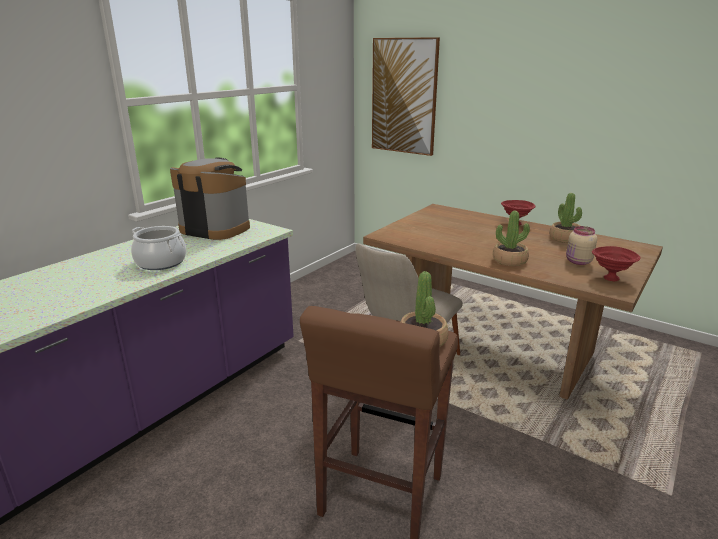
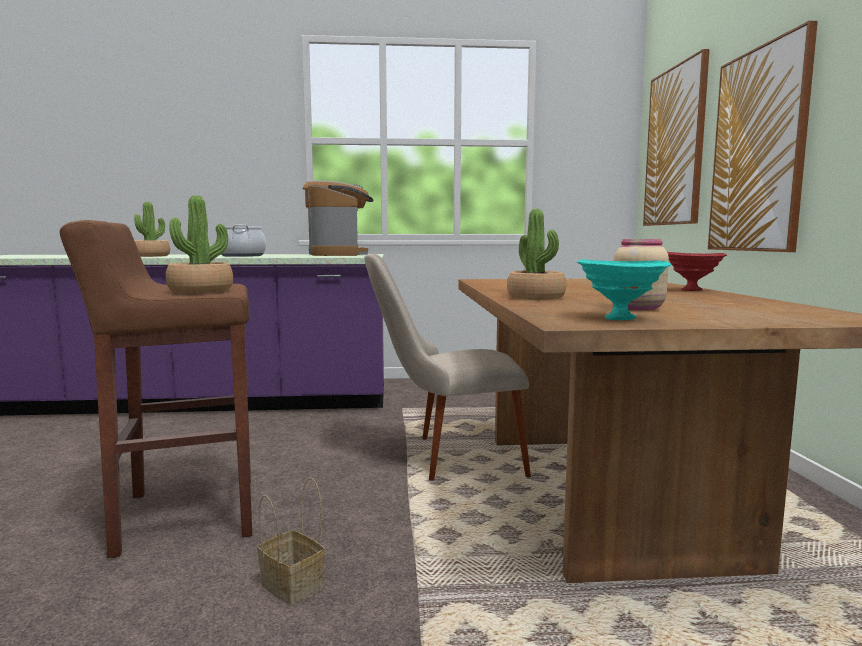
camera: 50 degrees right, 15 degrees down
(491, 121) = (758, 151): none -> picture
(510, 479) = (294, 585): none -> basket
(565, 238) = (719, 301): potted plant -> potted plant (151, 256)
(609, 278) = (618, 318): red bowl -> turquoise bowl

